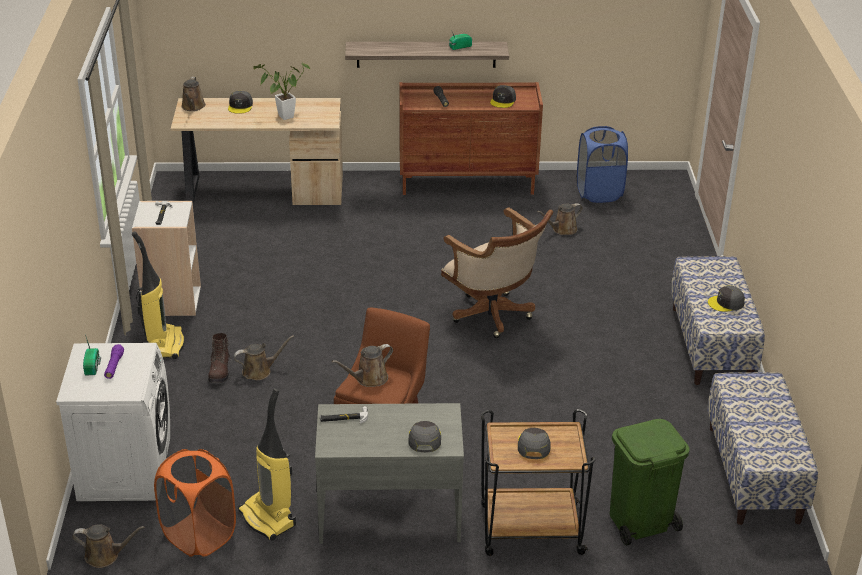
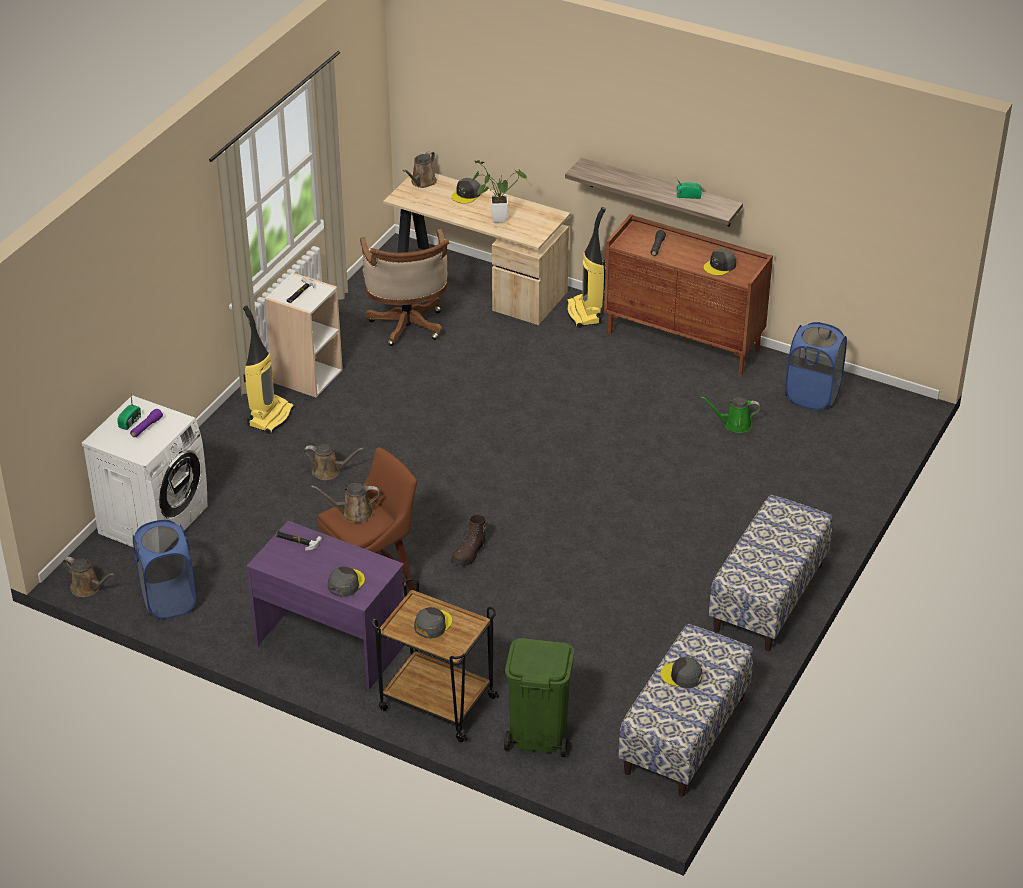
camera: 30 degrees right, 5 degrees up
(199, 535) = (168, 599): orange laundry basket -> blue laundry basket
(220, 371) = (295, 459): brown boot -> brown boot (469, 553)
(268, 518) = (233, 607): vacuum cleaner -> vacuum cleaner (585, 313)
(389, 515) = (330, 643): grey desk -> purple desk
(494, 316) = (583, 492): office chair -> office chair (408, 327)
(562, 230) = (734, 424): brown watering can -> green watering can
(726, 303) = (770, 559): grey cap -> grey cap (681, 676)

